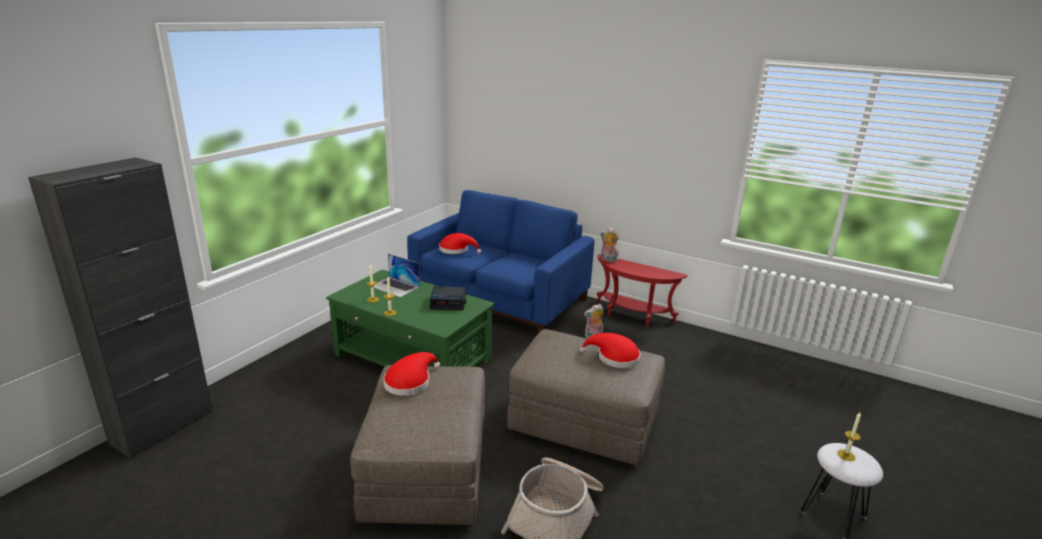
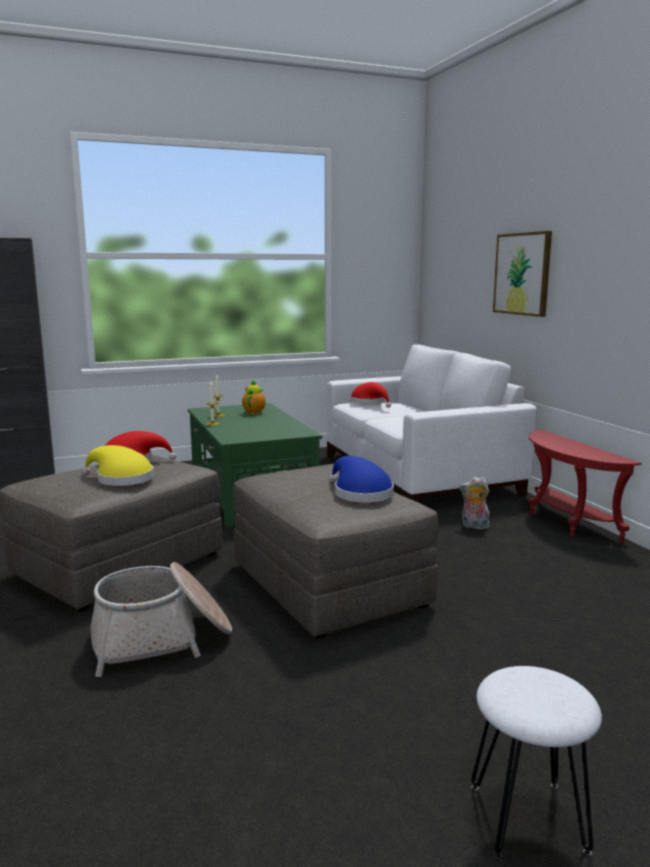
camera: 40 degrees right, 10 degrees down
(395, 286) = (254, 412): laptop -> teapot
(445, 405) = (121, 479): none -> yellow hat
(449, 302) = (278, 427): alarm clock -> none
(499, 298) = (416, 474): blue sofa -> white sofa
(573, 142) = (522, 274): none -> picture
(608, 260) = (542, 434): plush toy -> none
(614, 358) = (360, 493): red hat -> blue hat
(846, 455) = (536, 685): candle -> none

